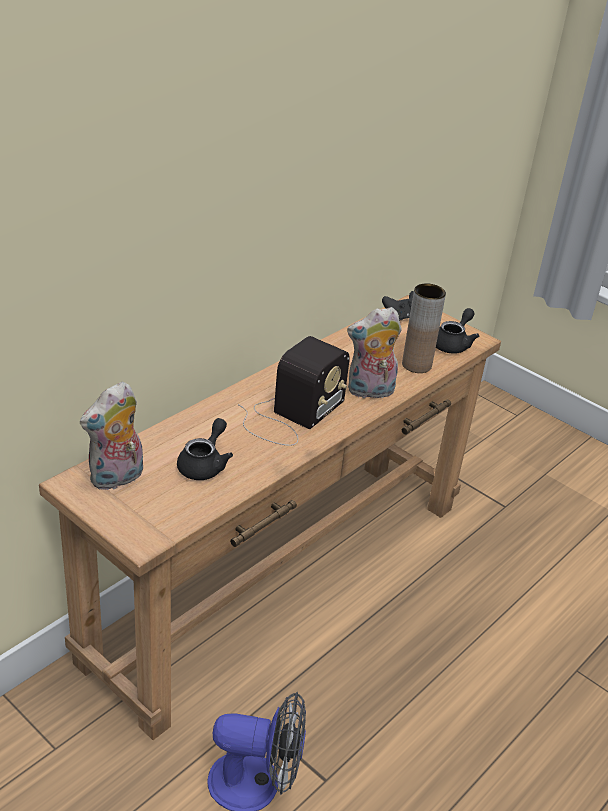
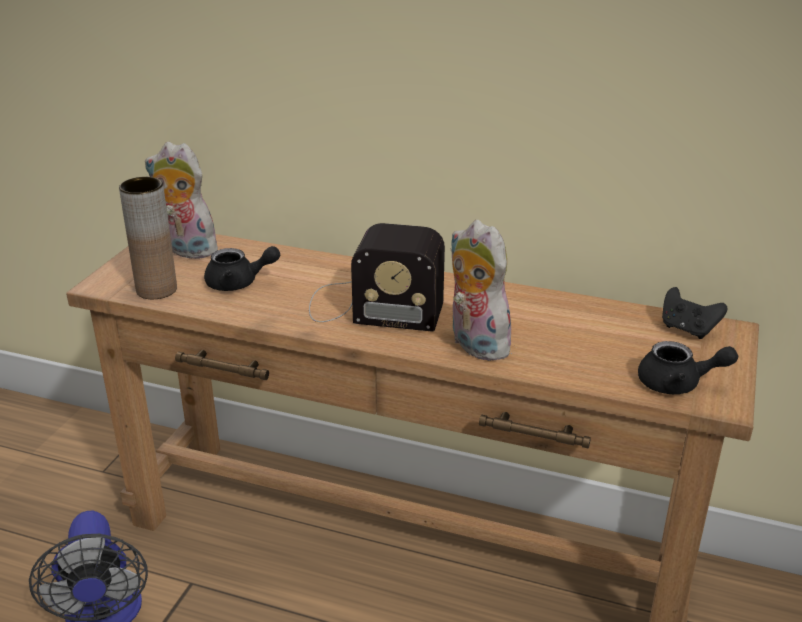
camera: 70 degrees right, 5 degrees down
(416, 365) = (580, 365): brown vase -> brown vase (156, 290)

